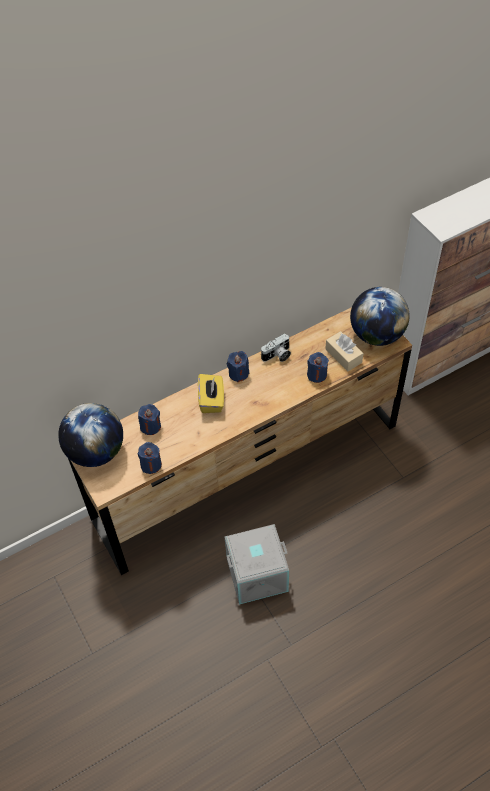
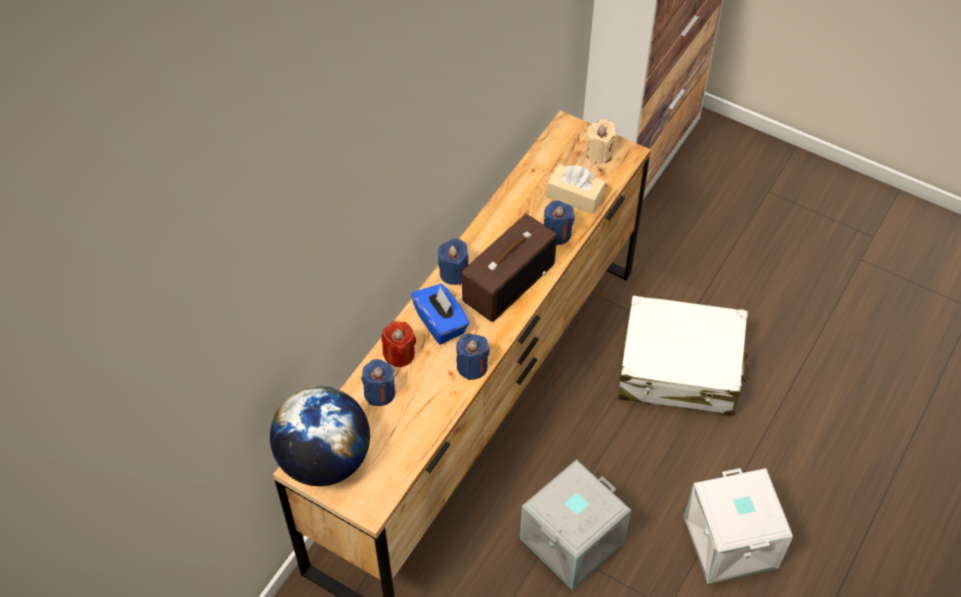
camera: 30 degrees left, 0 degrees up
(151, 464) = (414, 443): blue candle -> blue candle (472, 366)
(176, 408) = (399, 354): none -> red candle
(212, 400) = (441, 323): yellow tissue box -> blue tissue box
(268, 392) = (508, 281): none -> radio
(277, 355) = (490, 229): camera -> none
(355, 623) = (728, 542): none -> white storage box
(376, 335) = (599, 153): globe -> beige candle
(391, 500) = (680, 368): none -> white suitcase

